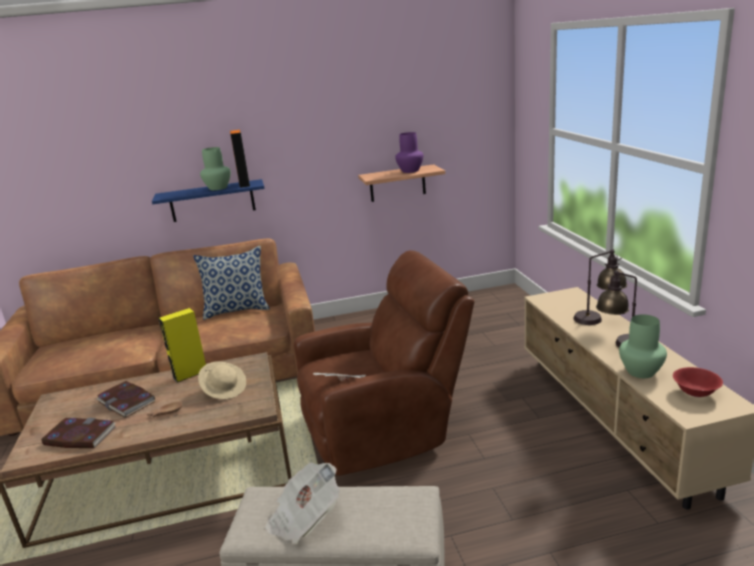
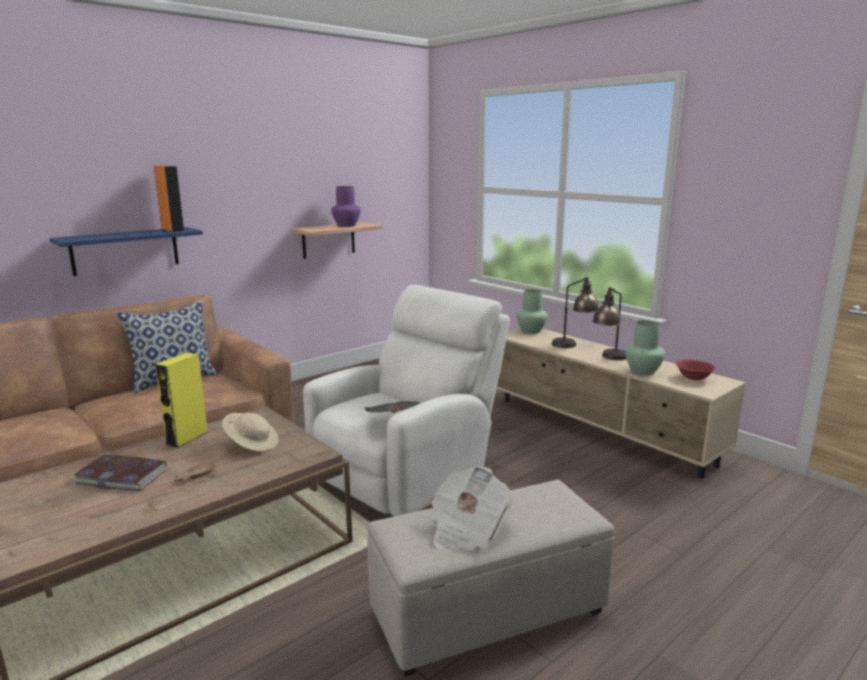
camera: 30 degrees left, 5 degrees down
(79, 436) = (87, 521): book -> none
(218, 188) = (141, 232): green vase -> green vase (531, 331)
(385, 429) = (407, 474): brown armchair -> white armchair

